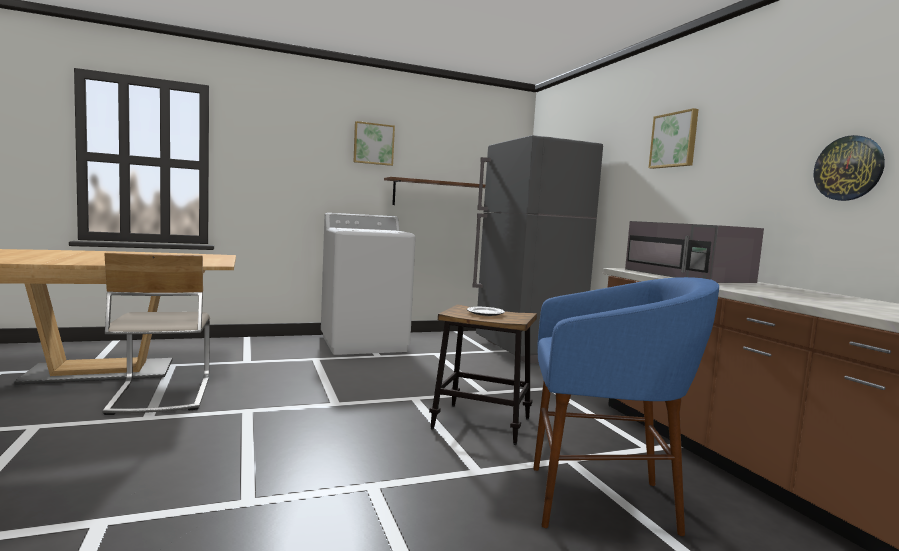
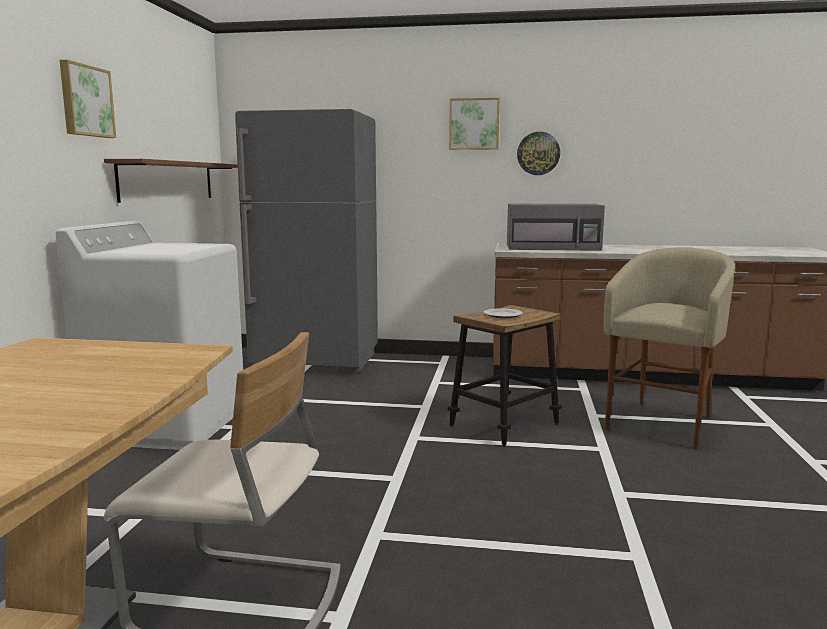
camera: 60 degrees left, 5 degrees up
(602, 501) = (662, 423): blue stool -> beige stool
(848, 168) = (636, 159): wall clock -> wall clock (538, 153)

